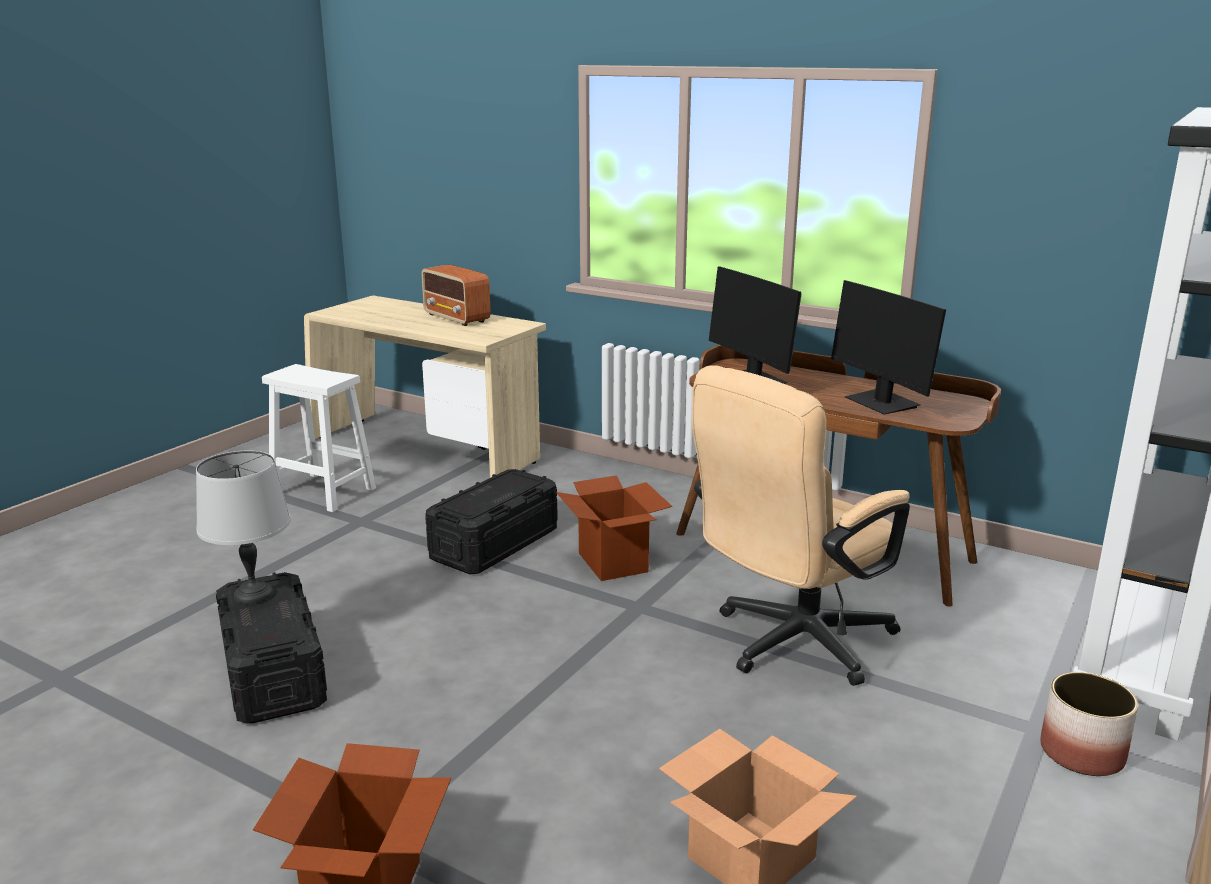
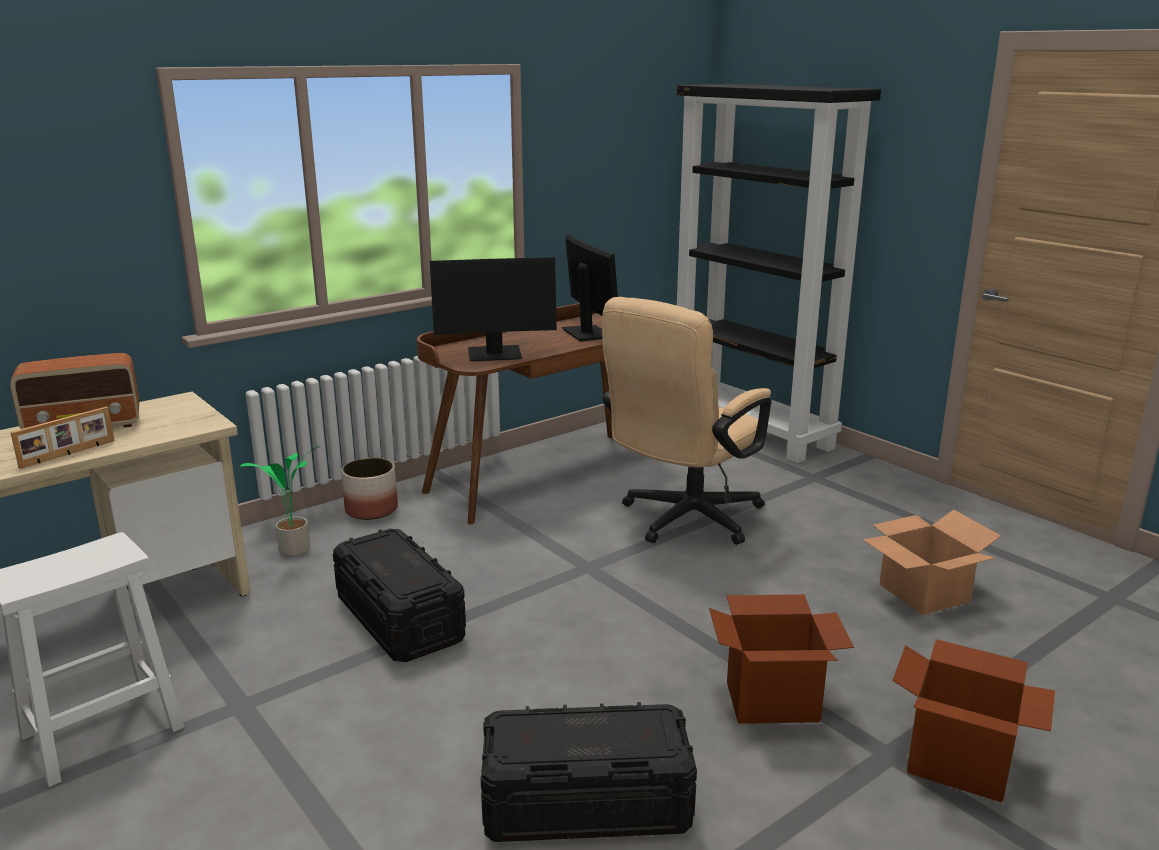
camera: 70 degrees left, 0 degrees up
(254, 594) = (540, 740): grey table lamp -> none
(409, 325) = (68, 454): none -> picture frame
(571, 480) = (293, 551): none -> potted plant
(613, 562) = (498, 563): cardboard box -> cardboard box (772, 702)
(791, 644) = (683, 521): beige office chair -> beige office chair turned 60 degrees clockwise
(882, 403) = (587, 334): monitor -> monitor turned 105 degrees counterclockwise
(1082, 753) = (839, 473): planter -> planter (371, 509)

